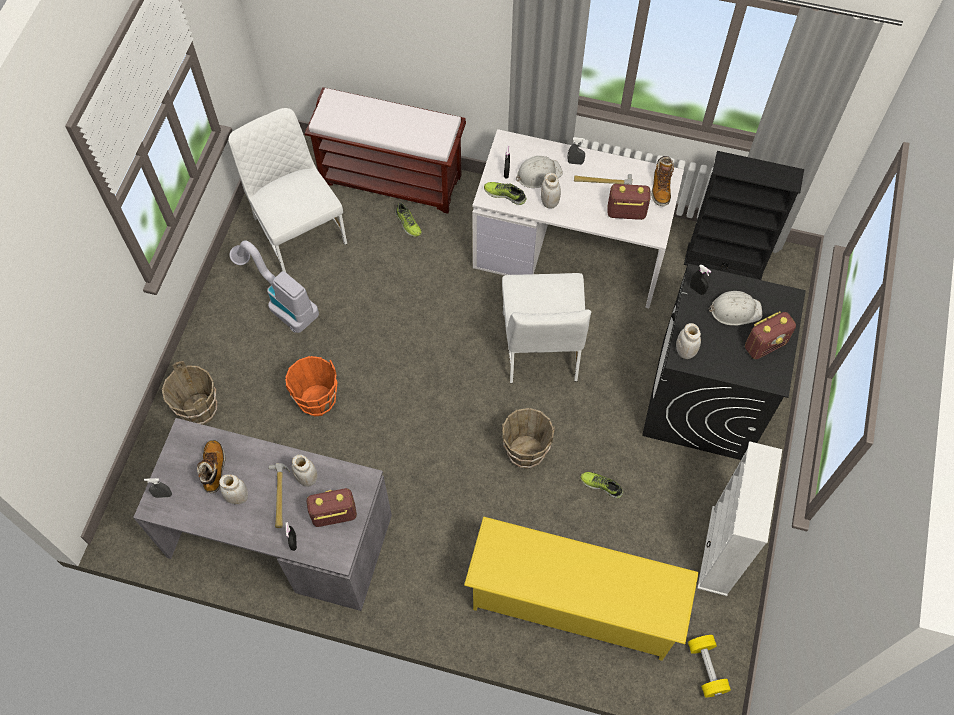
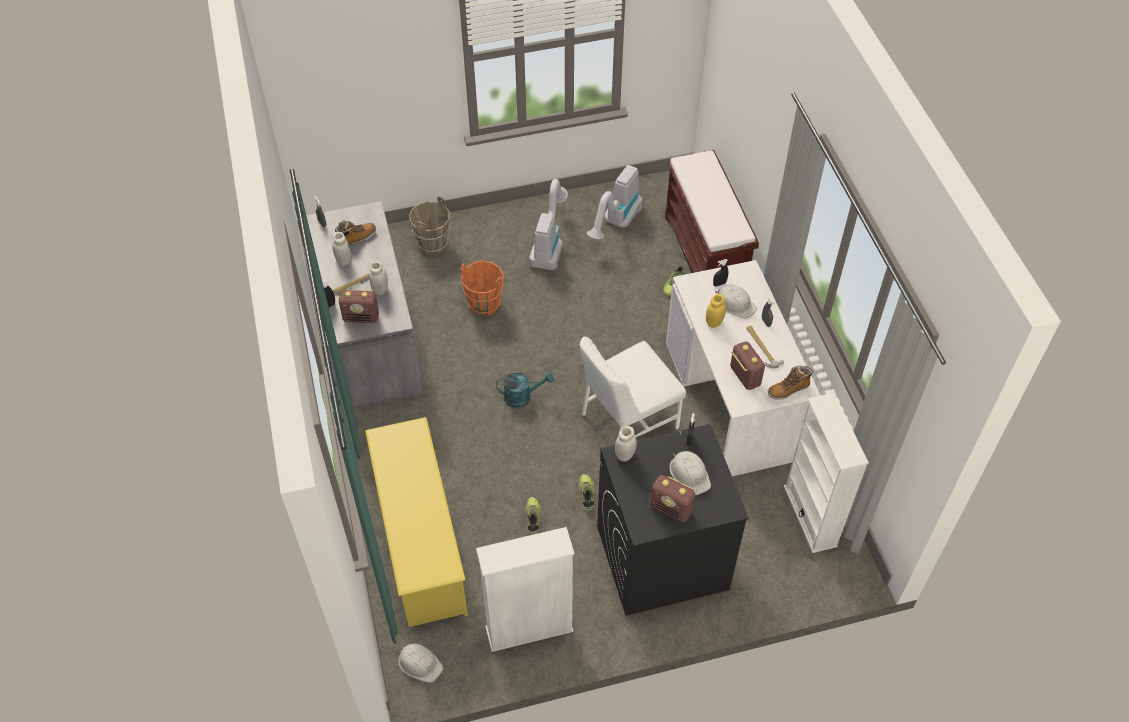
camera: 60 degrees right, 10 degrees down
(298, 230) = (616, 224): white chair -> vacuum cleaner
(333, 515) = (361, 317): radio -> radio turned 135 degrees clockwise
(455, 424) = (522, 396): none -> turquoise watering can
(505, 194) = (698, 292): shoe -> shoe (587, 494)
(525, 452) = (529, 453): brown bucket -> none
(549, 202) = (714, 322): white jar -> yellow jar
(706, 668) = (419, 663): yellow dumbbell -> white hard hat
(724, 262) = (810, 516): black bookcase -> white bookcase

